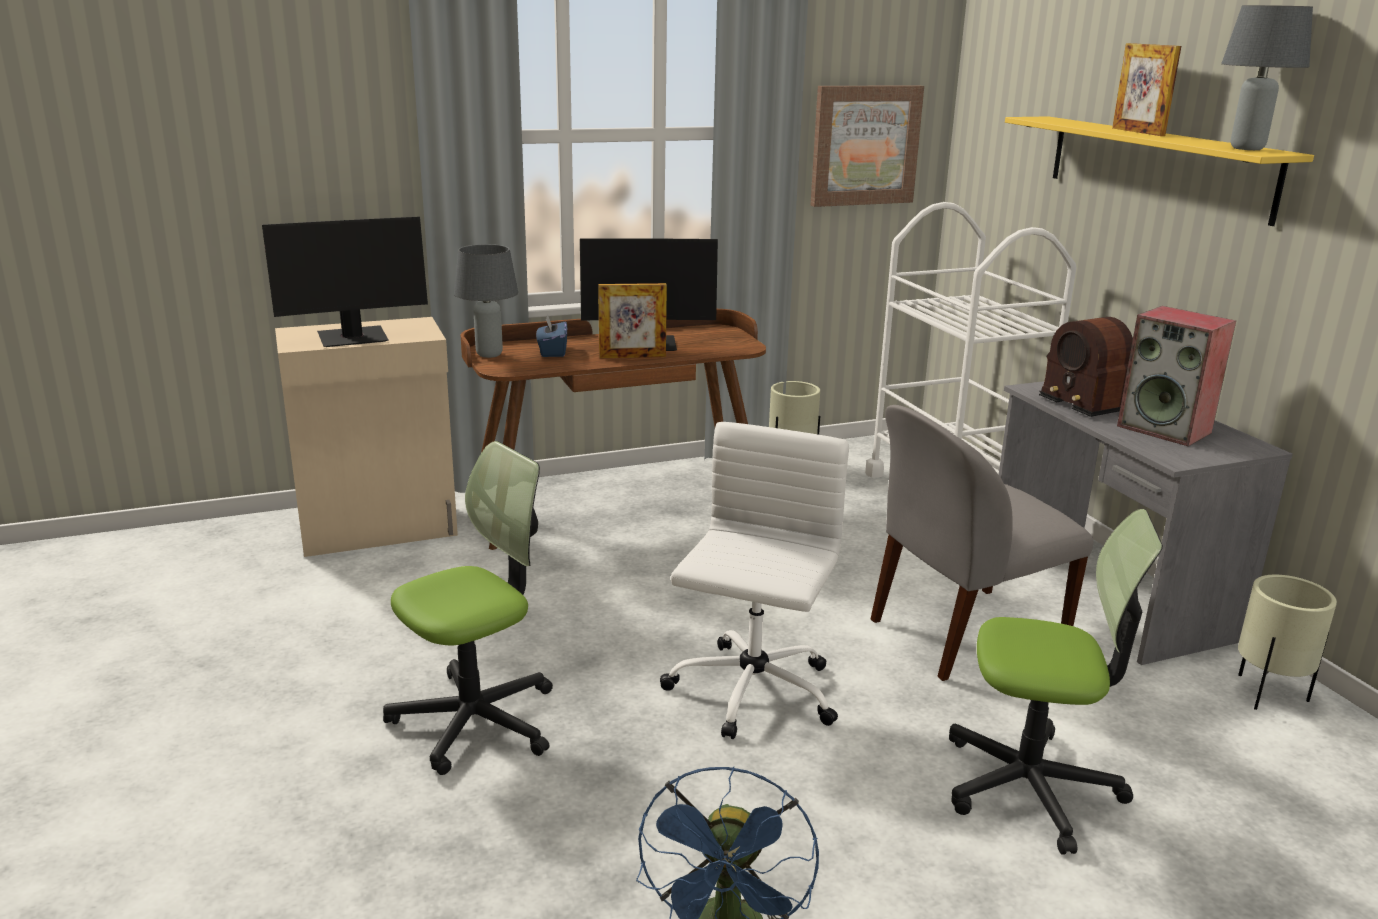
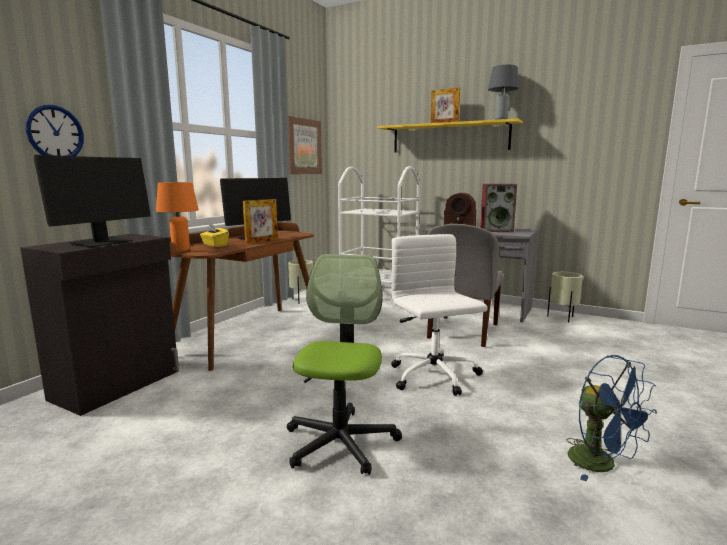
camera: 40 degrees left, 10 degrees down
(345, 167) = (55, 133): none -> wall clock
(380, 530) = (118, 385): beige cabinet -> black cabinet
(488, 354) = (180, 250): grey table lamp -> orange table lamp
(552, 352) = (215, 245): blue tissue box -> yellow tissue box
(1030, 786) = (566, 365): office chair -> none

